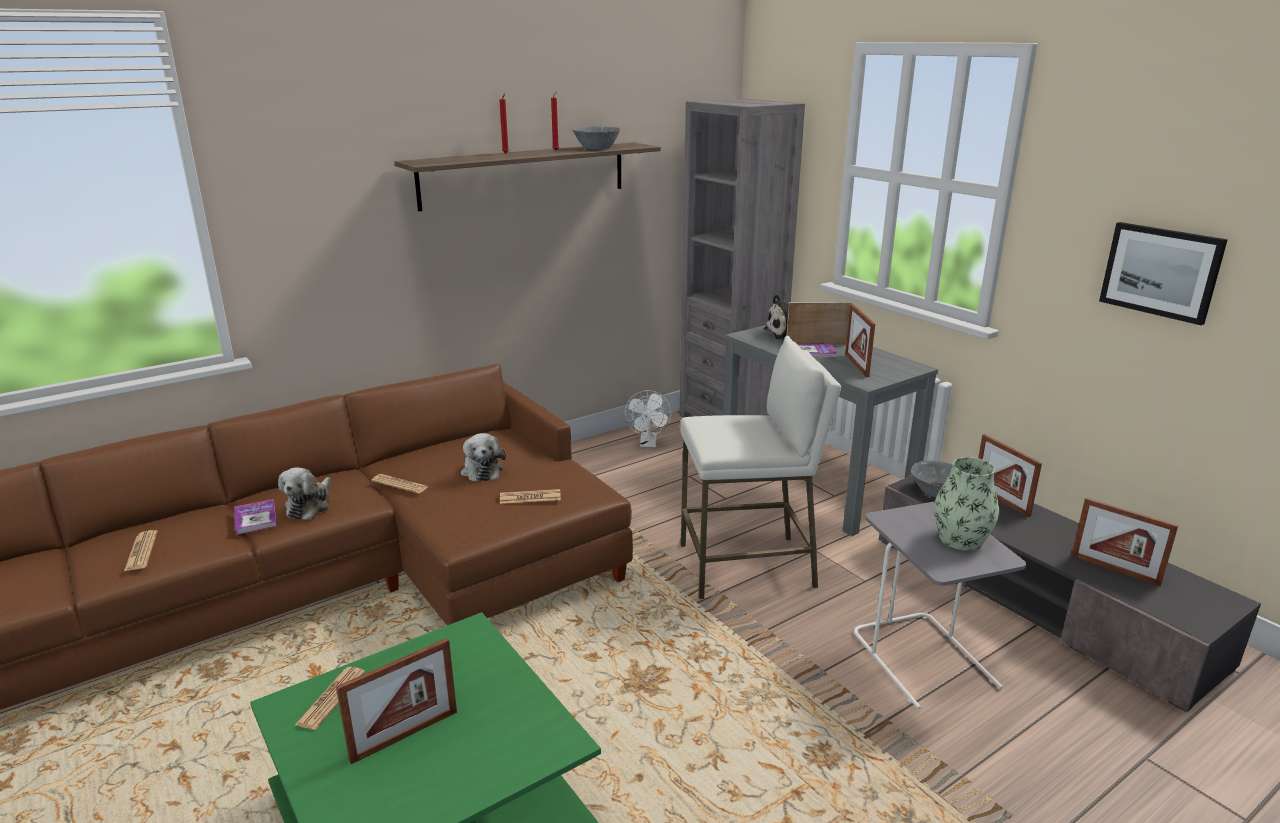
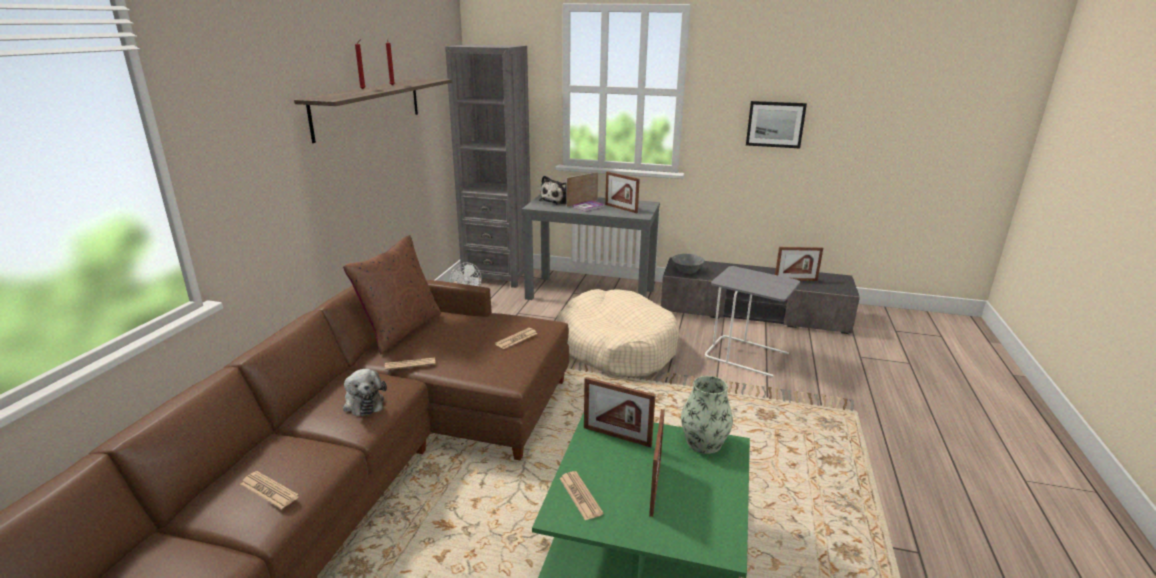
camera: 40 degrees left, 0 degrees up
(255, 518) = (331, 428): book -> none
(449, 445) = (400, 330): none -> brown pillow
(482, 470) = (455, 335): plush toy -> none
(596, 148) = (415, 82): grey bowl -> none
(747, 566) = (616, 347): white stool -> beige dog bed
(961, 539) = (763, 279): vase -> vase (704, 443)
(1001, 500) = (717, 266): picture frame -> picture frame (617, 436)

